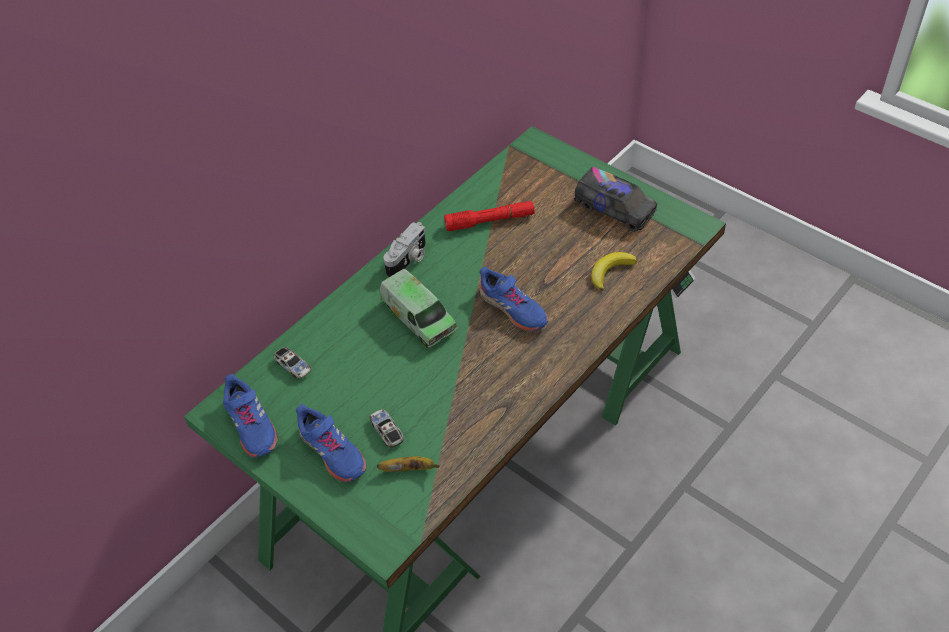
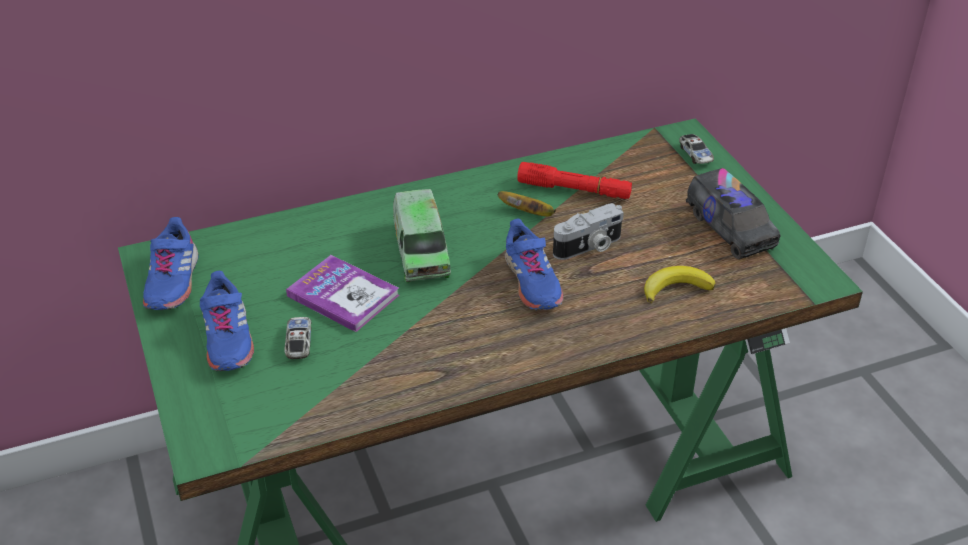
camera: 25 degrees right, 10 degrees down
(293, 366) = (257, 245): toy car -> toy car (695, 155)
(389, 379) = (343, 295): none -> book
(408, 260) = (455, 194): camera -> camera (589, 247)
(409, 469) = (291, 389): banana -> banana (528, 213)

